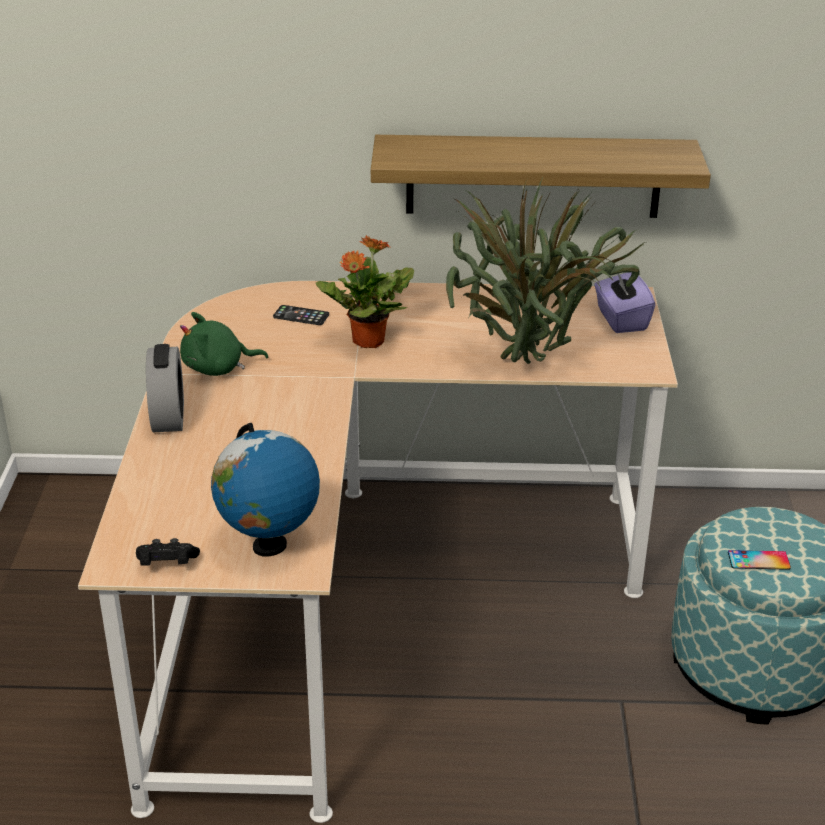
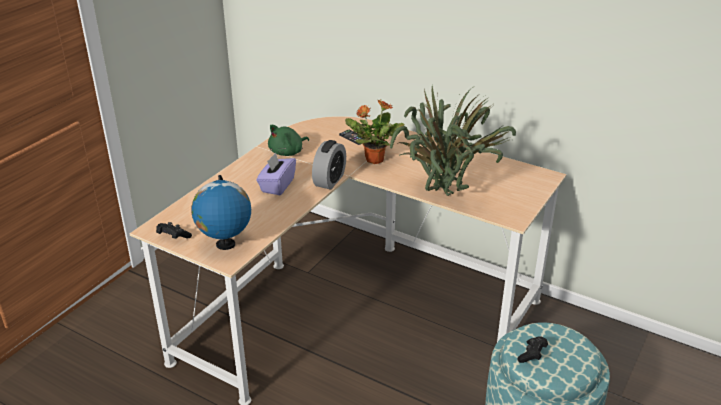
camera: 30 degrees right, 0 degrees up
(168, 417) = (242, 169): alarm clock -> alarm clock (329, 180)
(218, 368) = (288, 152): green plush toy -> green plush toy turned 60 degrees counterclockwise
(533, 176) = (501, 88): shelf -> none
(621, 319) = (526, 187): purple tissue box -> purple tissue box (277, 185)
(758, 560) = (532, 355): phone -> black game controller

